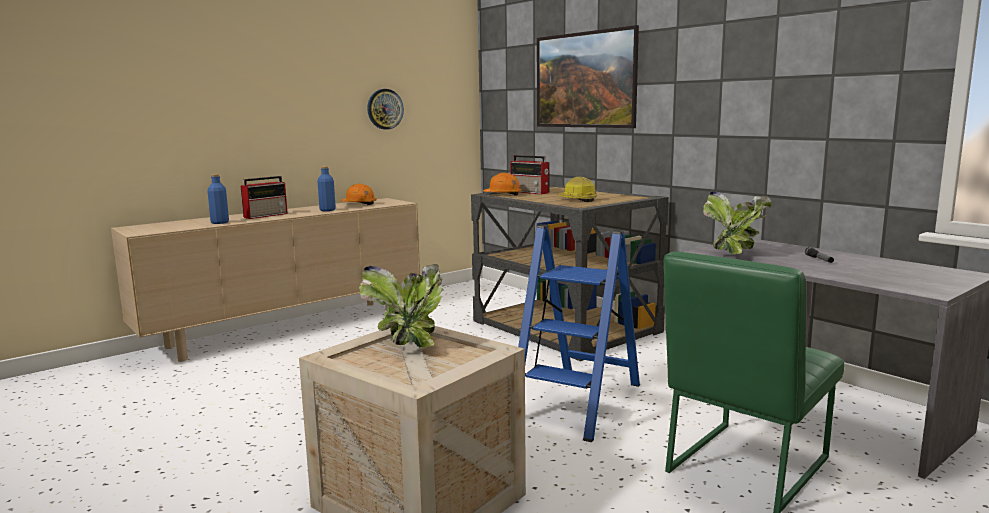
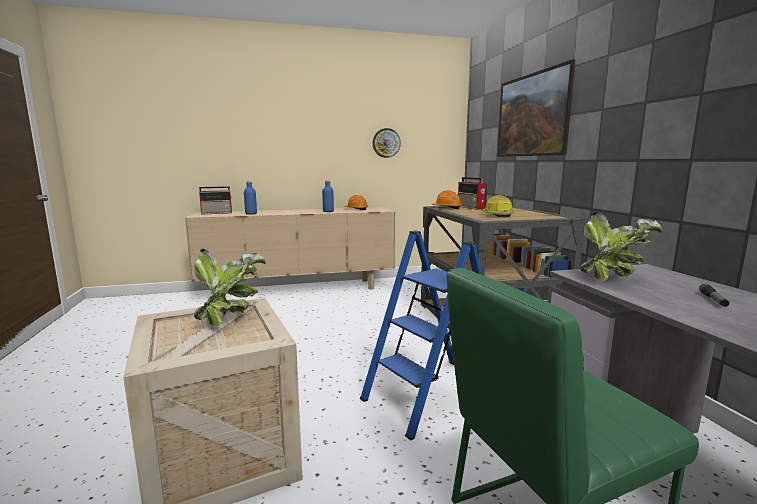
camera: 25 degrees right, 0 degrees up
(266, 215) = (286, 212): radio -> radio (217, 213)

